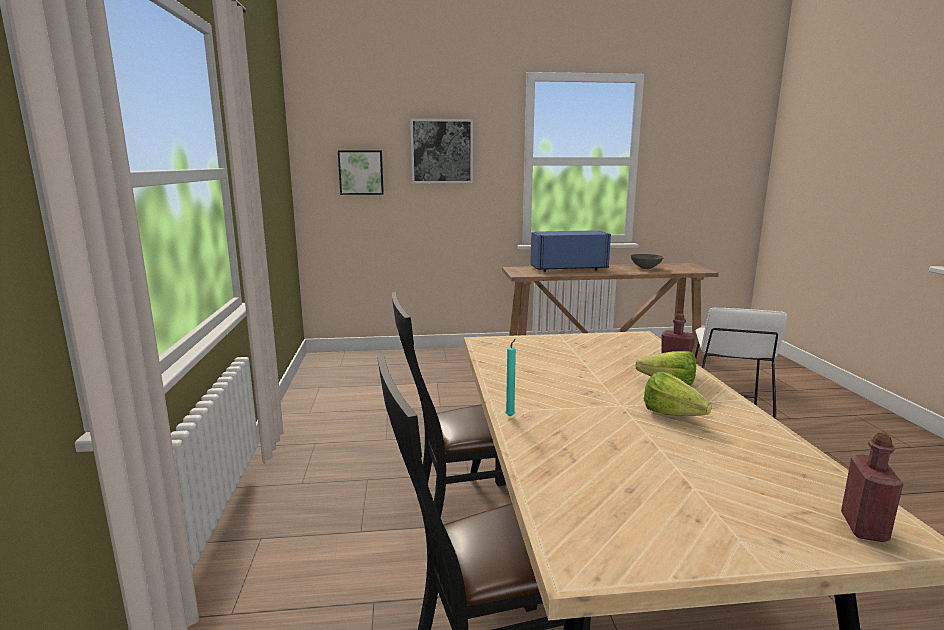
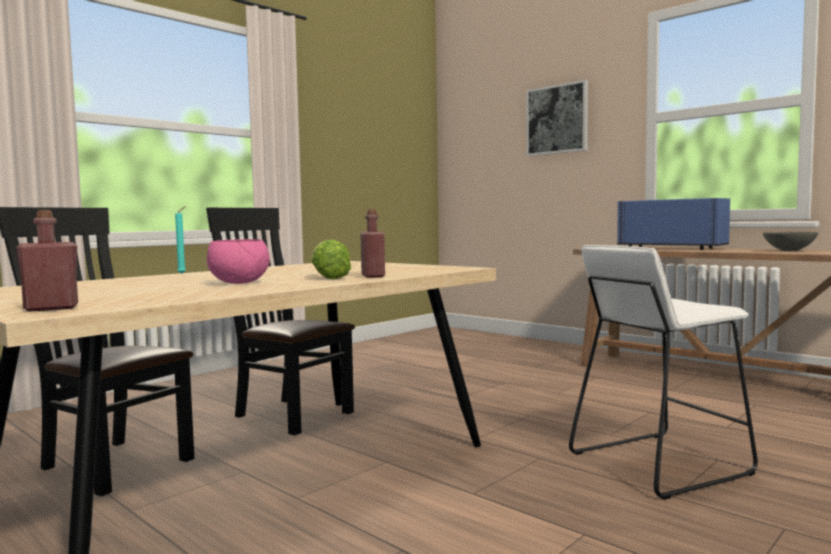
camera: 50 degrees right, 10 degrees down
(361, 172) = (487, 150): picture -> none
(676, 417) = (240, 283): lettuce -> pink bowl

